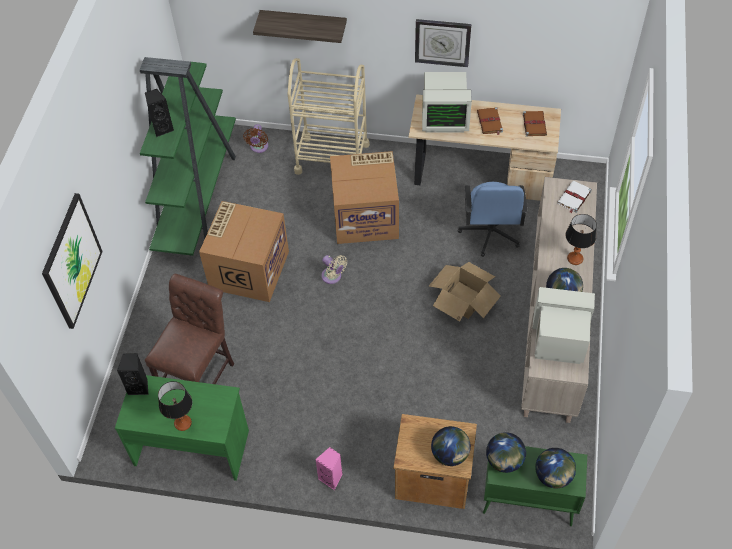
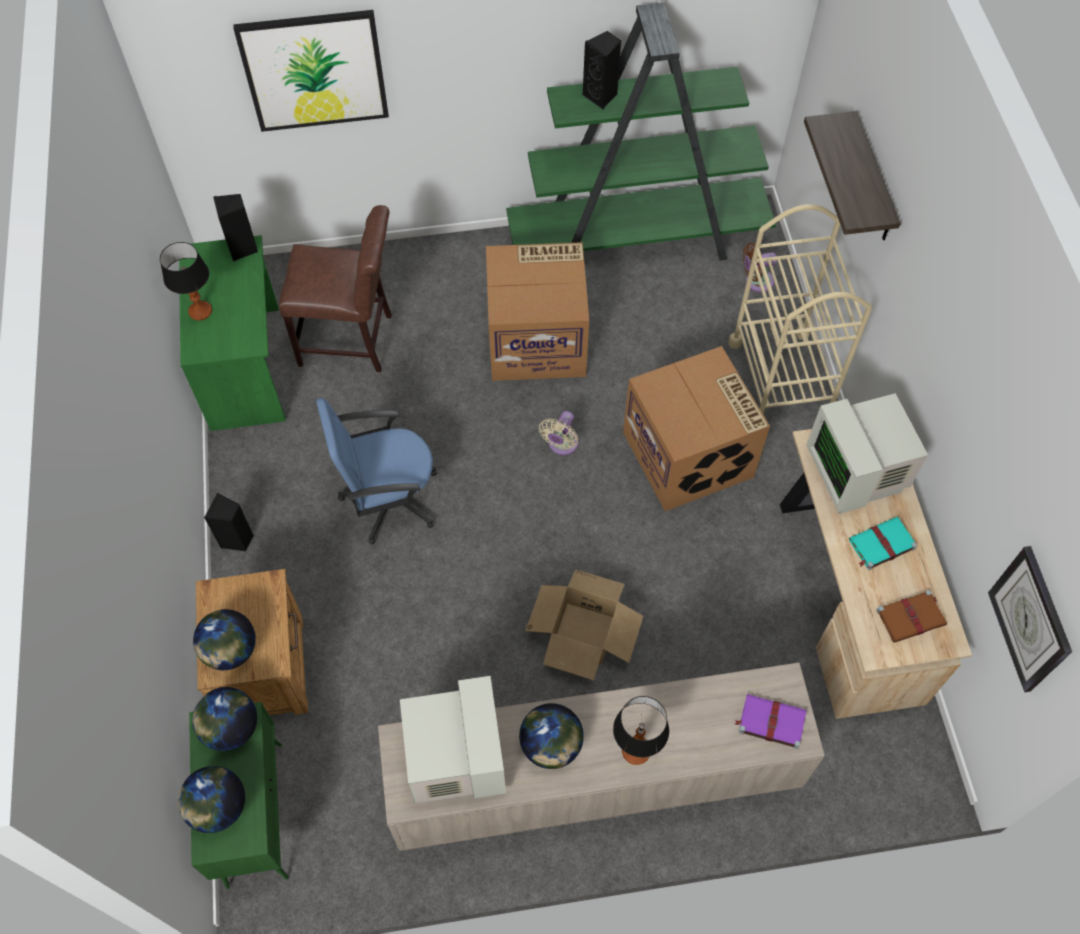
camera: 70 degrees right, 5 degrees up
(331, 478) = (237, 540): pink speaker -> black speaker
(442, 42) = (944, 385): wall clock -> wall clock (1030, 619)
(490, 122) = (881, 544): brown book -> turquoise book
(490, 233) = (730, 641): blue office chair -> blue office chair (389, 499)
(573, 198) = (770, 721): white book -> purple book

